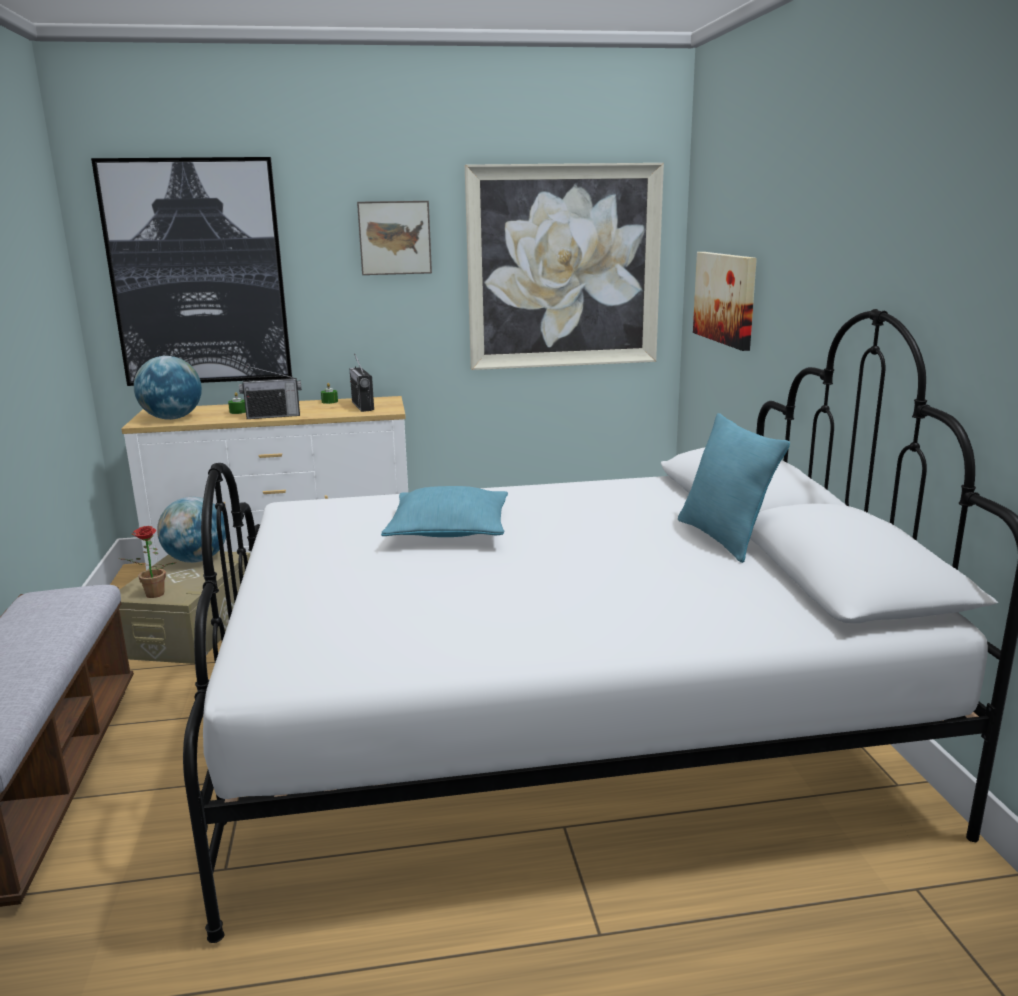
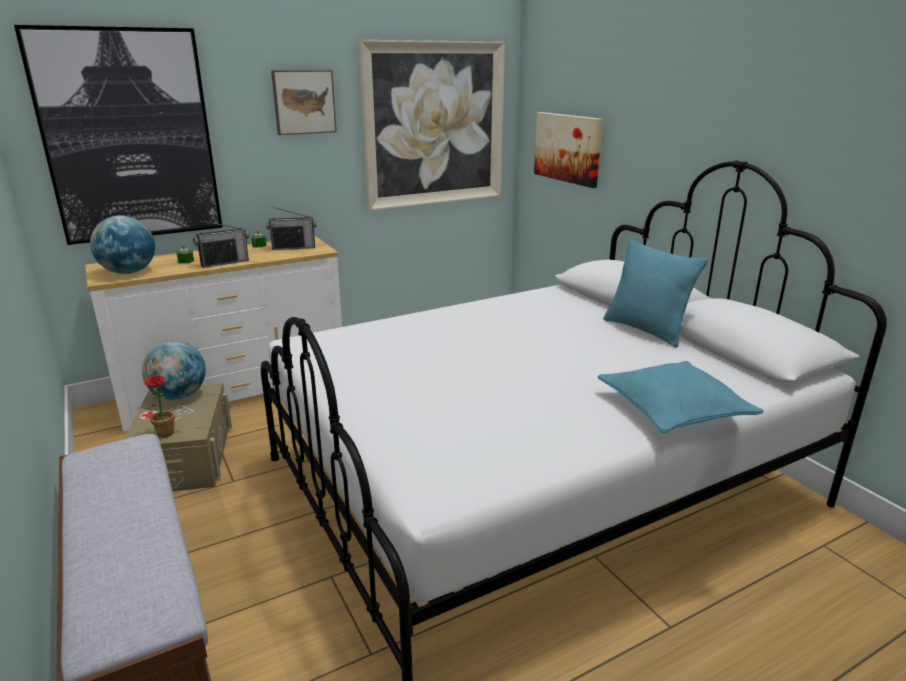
camera: 20 degrees left, 5 degrees up
(362, 406) = (294, 247): radio -> radio turned 60 degrees counterclockwise
(449, 530) = (449, 347): turquoise pillow -> turquoise pillow (673, 409)

